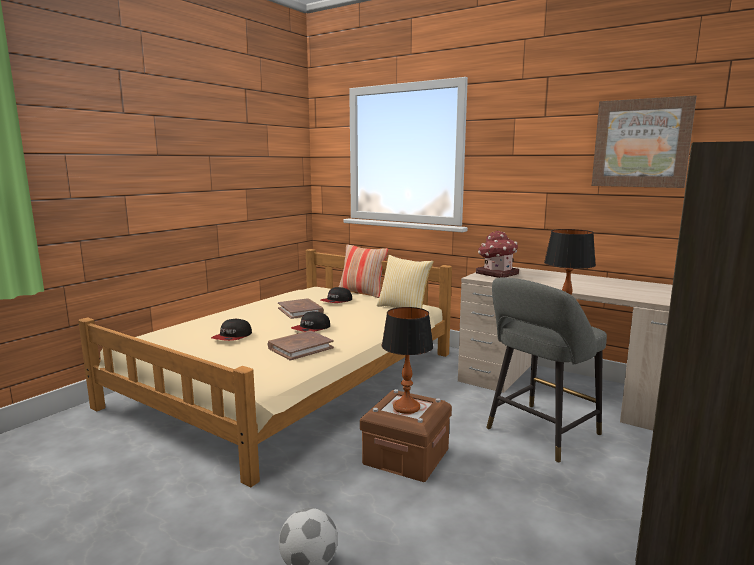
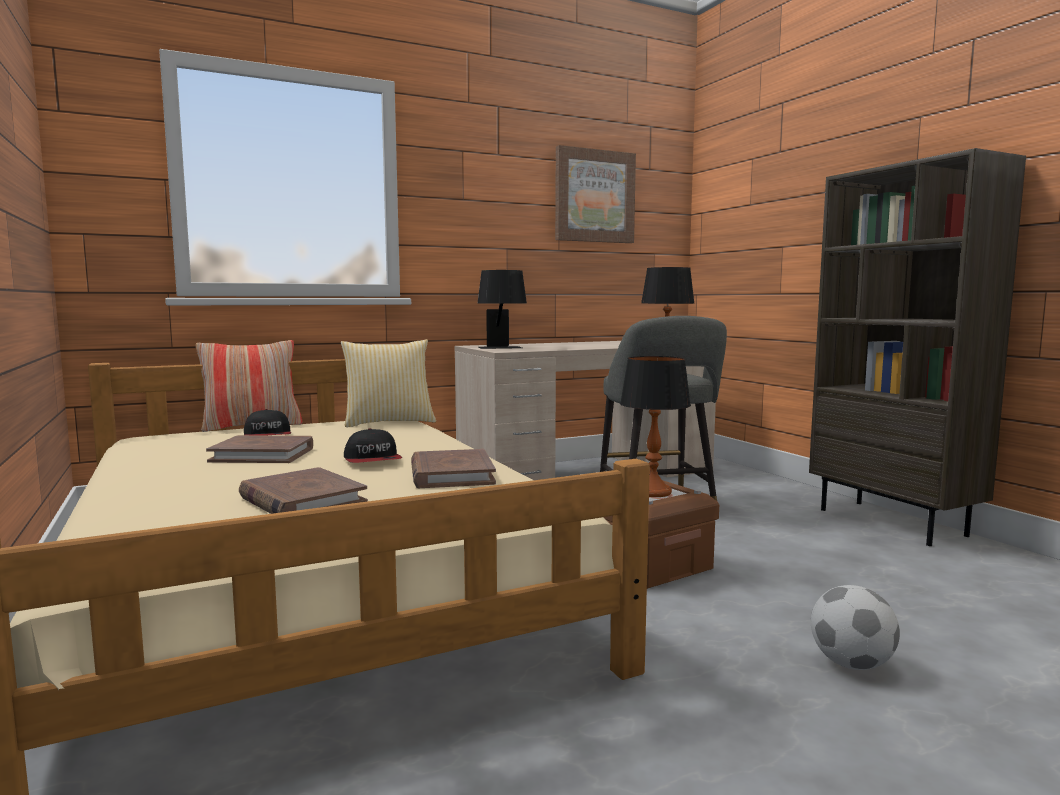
camera: 60 degrees left, 5 degrees down
(232, 337) = (302, 500): cap -> brown book
(496, 274) = (502, 348): toy house -> black table lamp

